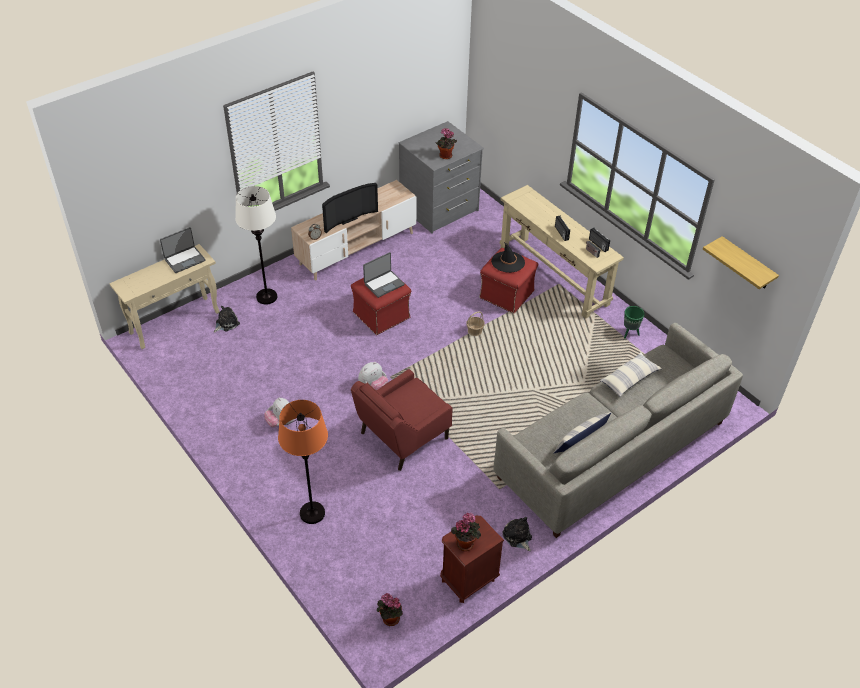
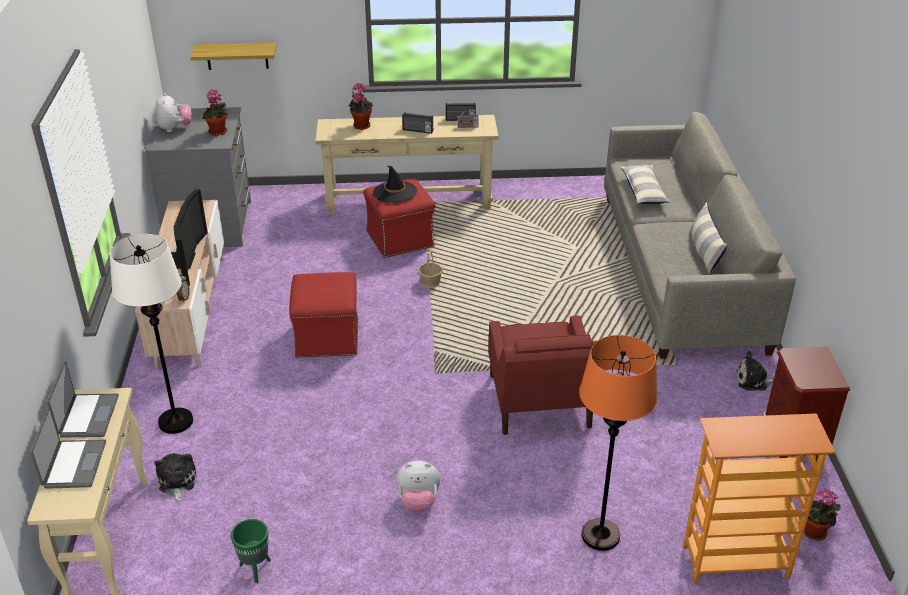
camera: 55 degrees left, 10 degrees down
(335, 586) = (735, 563): none -> bookcase
(373, 386) = (436, 393): plush toy -> plush toy (175, 128)
(384, 284) = (325, 285): laptop -> laptop (73, 465)
(465, 542) = (816, 373): potted plant -> potted plant (361, 125)
(629, 333) = (537, 194): green planter -> green planter (255, 569)
(747, 264) = (647, 21): shelf -> shelf (237, 56)

